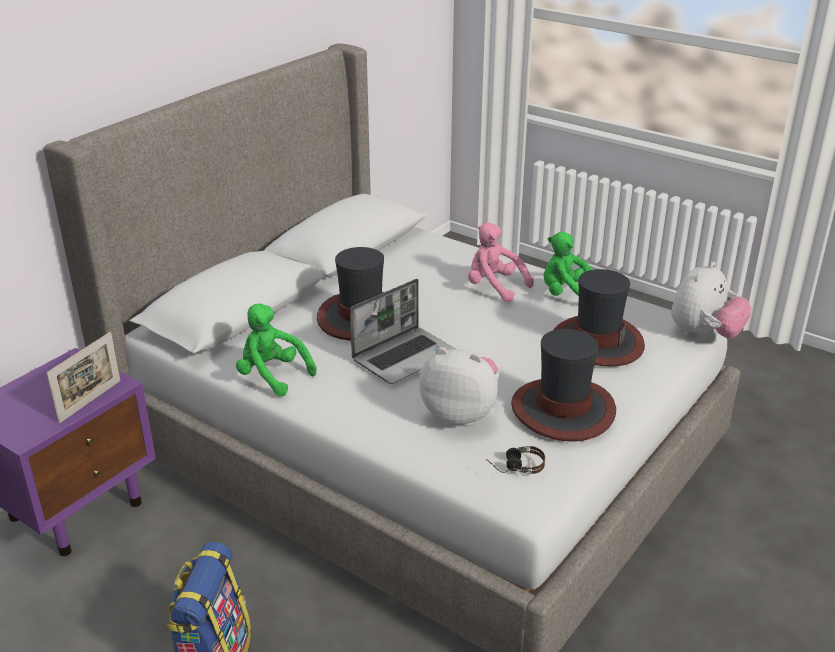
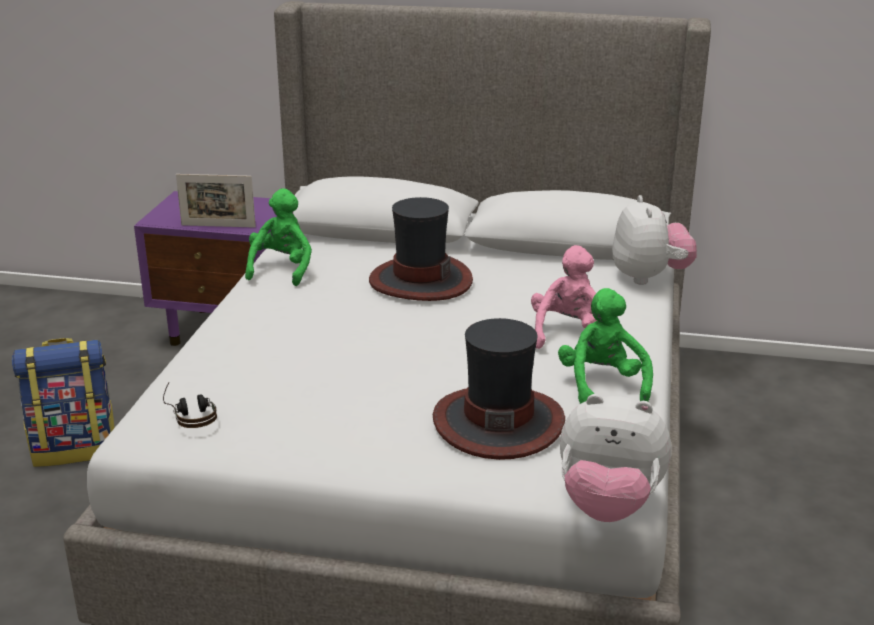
camera: 65 degrees right, 5 degrees down
(404, 356) = (363, 317): laptop -> none
(460, 413) = (273, 367): plush toy -> plush toy (649, 277)
(563, 410) = (318, 422): hat -> none

